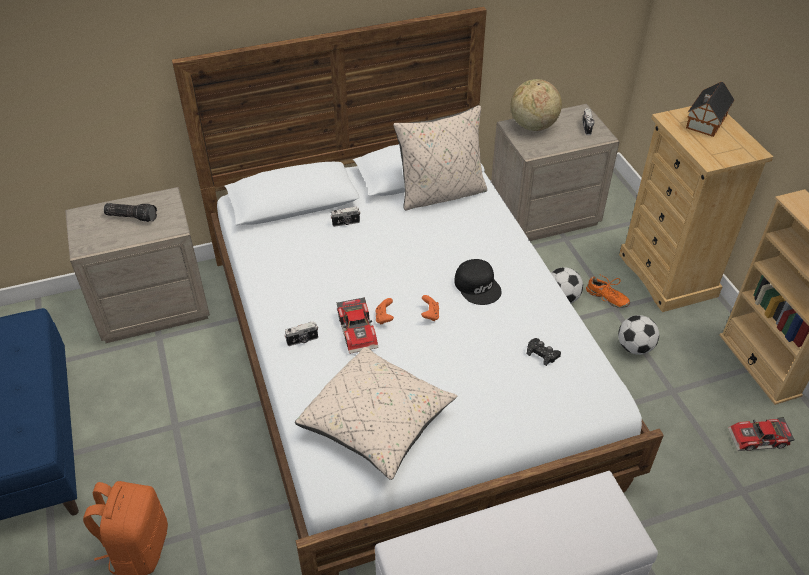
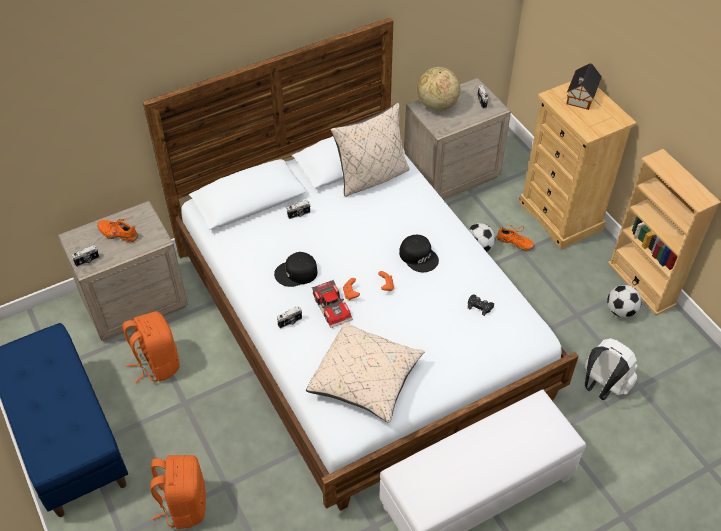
camera: 10 degrees left, 5 degrees up
(87, 241) = (87, 261): none -> camera
(132, 216) = (118, 233): flashlight -> orange shoe
(157, 376) = (156, 363): none -> orange backpack
(325, 286) = (296, 273): none -> black cap
(634, 347) = (543, 283): football -> football (620, 311)
(694, 483) = (602, 386): none -> white backpack
(759, 440) = (647, 345): toy car -> none

